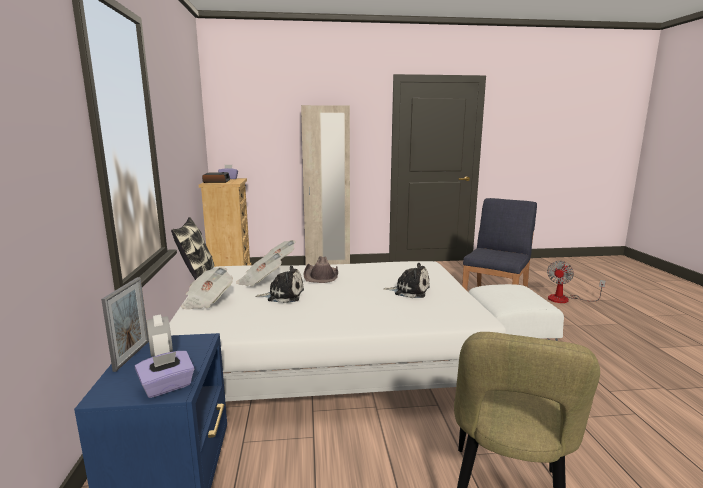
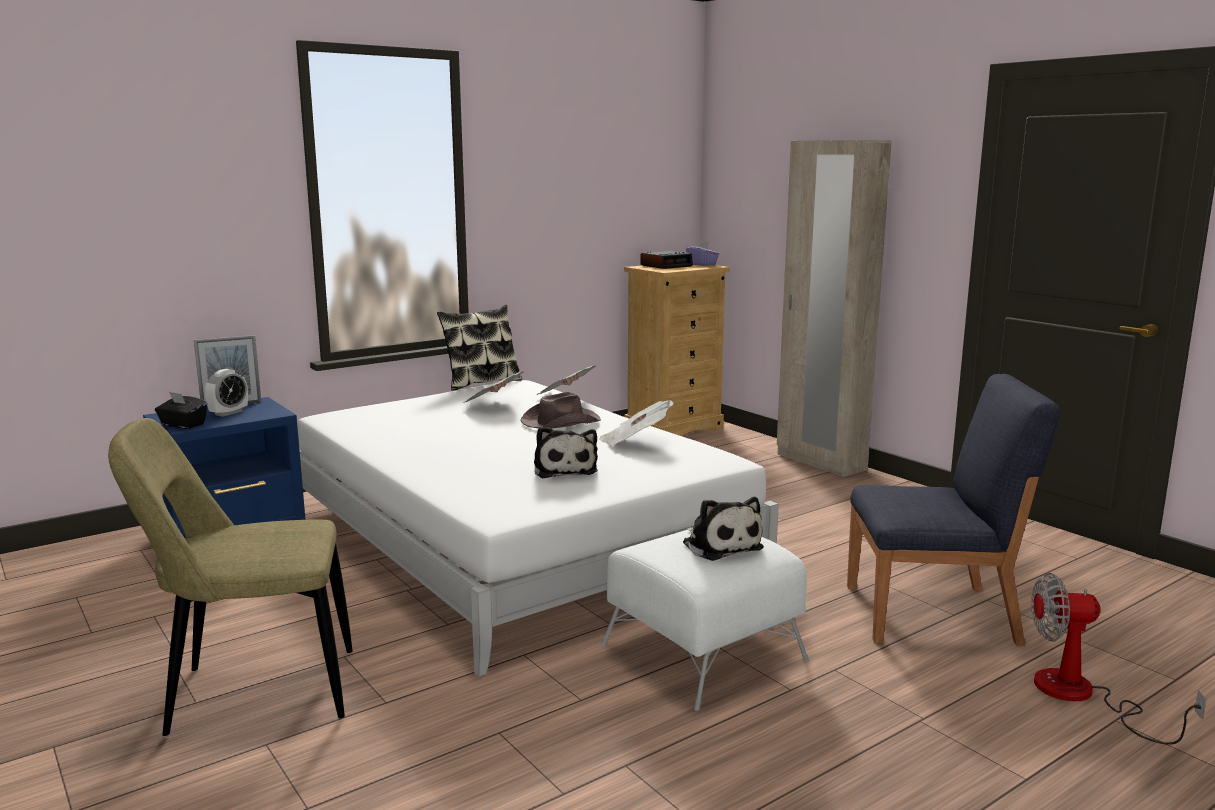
camera: 60 degrees right, 0 degrees up
(167, 387) = (182, 425): purple tissue box -> black tissue box
(207, 301) = (413, 404): newspaper -> newspaper (635, 442)
(283, 295) = (463, 422): plush toy -> plush toy (720, 545)

